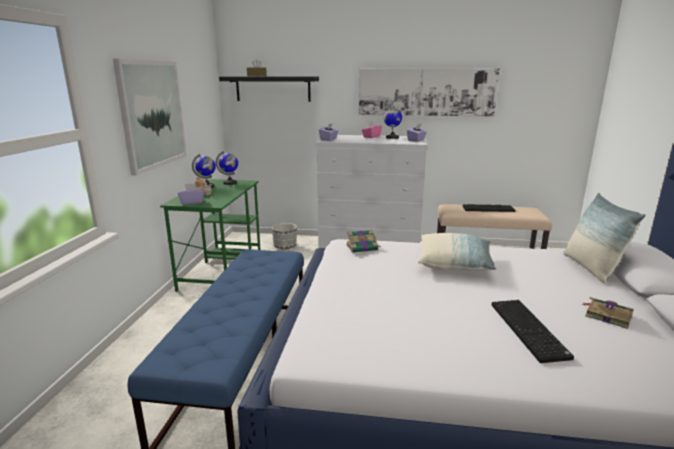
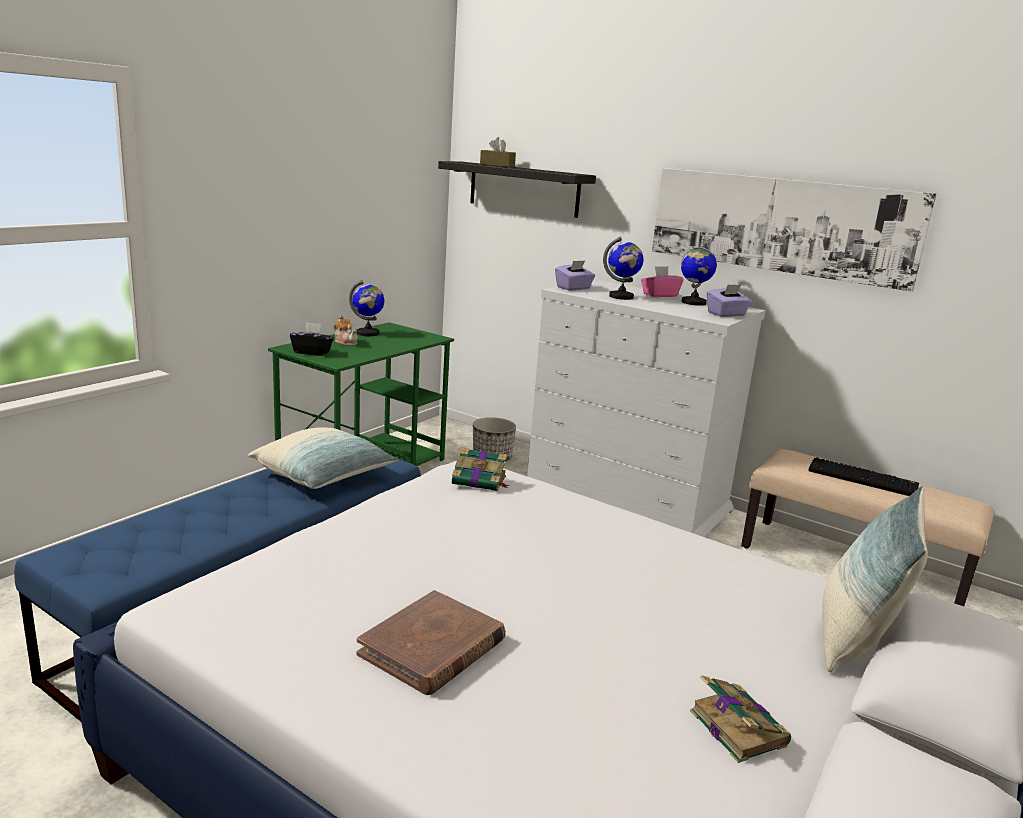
camera: 25 degrees right, 0 degrees up
(152, 114) = (280, 211): picture -> none
(192, 202) = (312, 352): purple tissue box -> black tissue box
(230, 183) = (407, 334): globe -> globe (621, 297)
(454, 264) = (592, 549): pillow -> pillow (324, 476)
(457, 329) = (432, 647): none -> brown book
(530, 330) = (545, 694): keyboard -> none

